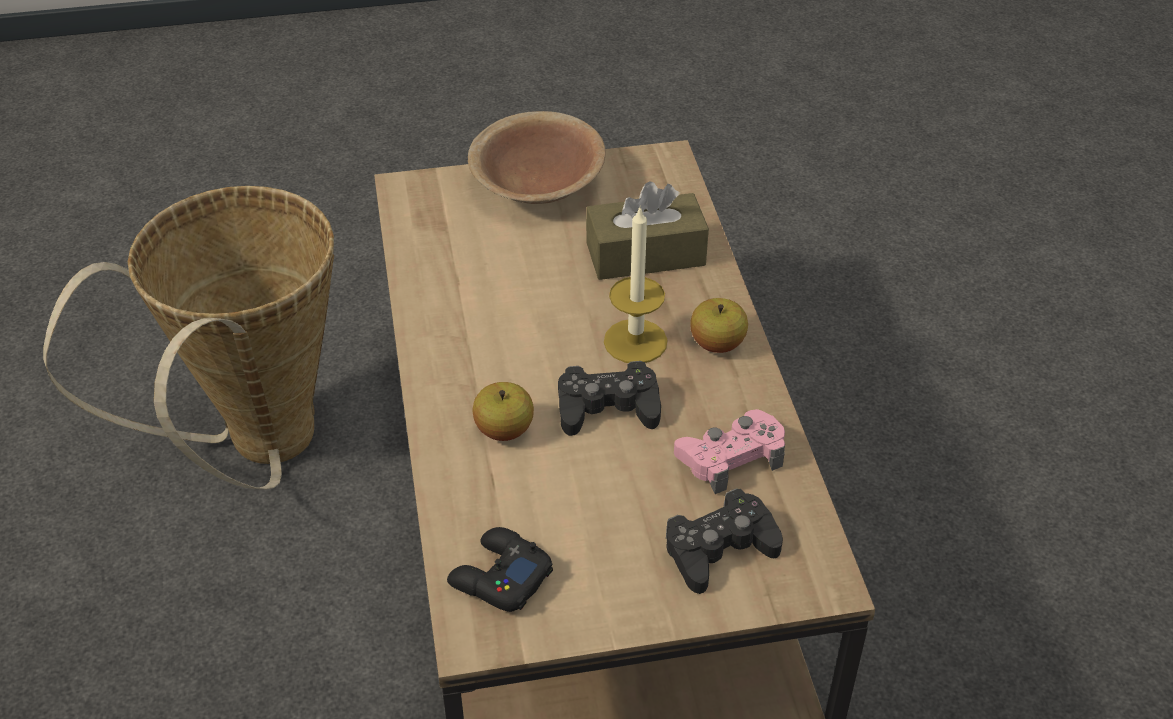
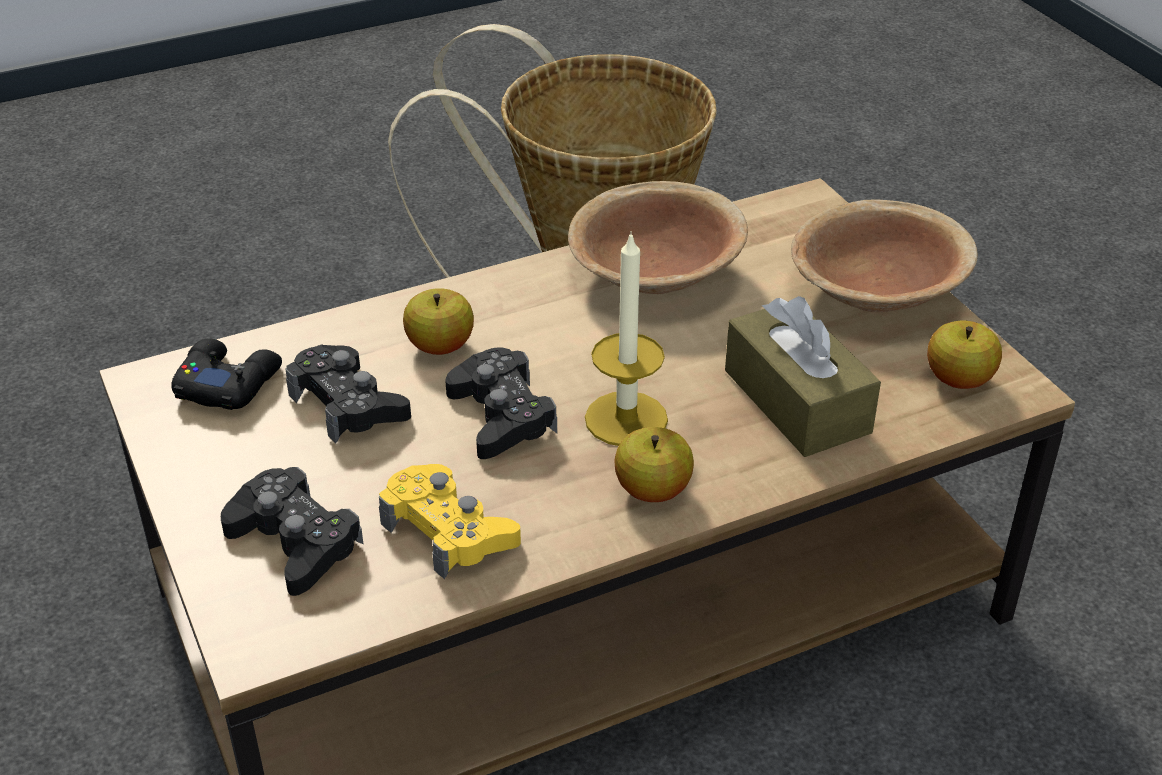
camera: 75 degrees right, 5 degrees down
(462, 289) = (655, 274): none -> brown bowl
(560, 498) = (348, 404): none -> black game controller
(649, 178) = (958, 380): none -> apple
(731, 457) = (448, 531): pink game controller -> yellow game controller

